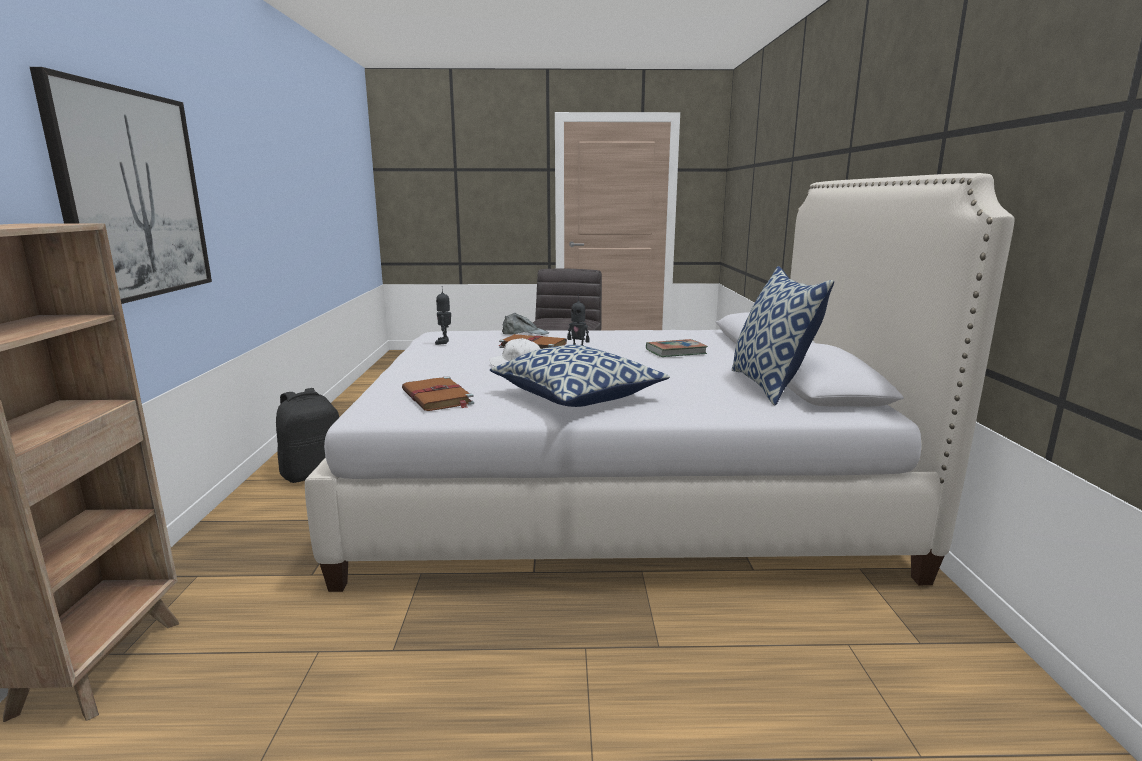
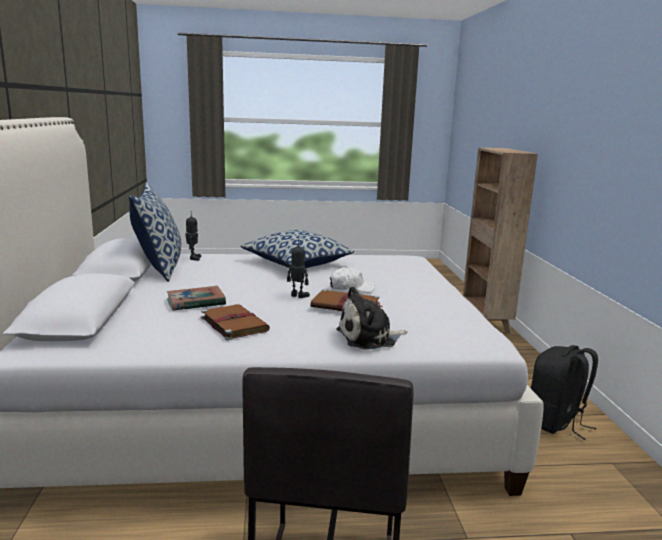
camera: 175 degrees right, 0 degrees up
(133, 195) = (599, 148): picture -> none
(437, 397) = (383, 263): brown book -> brown book (233, 324)
(444, 342) = (449, 317): toy robot -> toy robot (193, 258)
(525, 333) = (369, 338): grey cap -> plush toy

